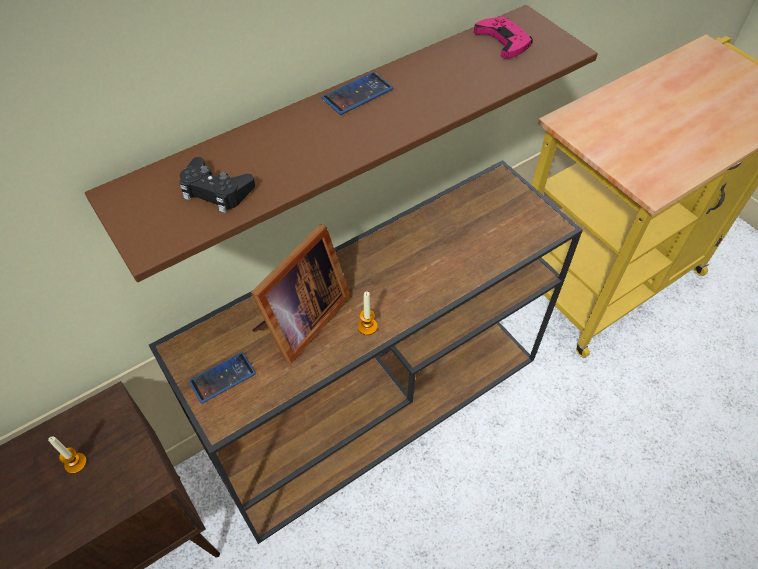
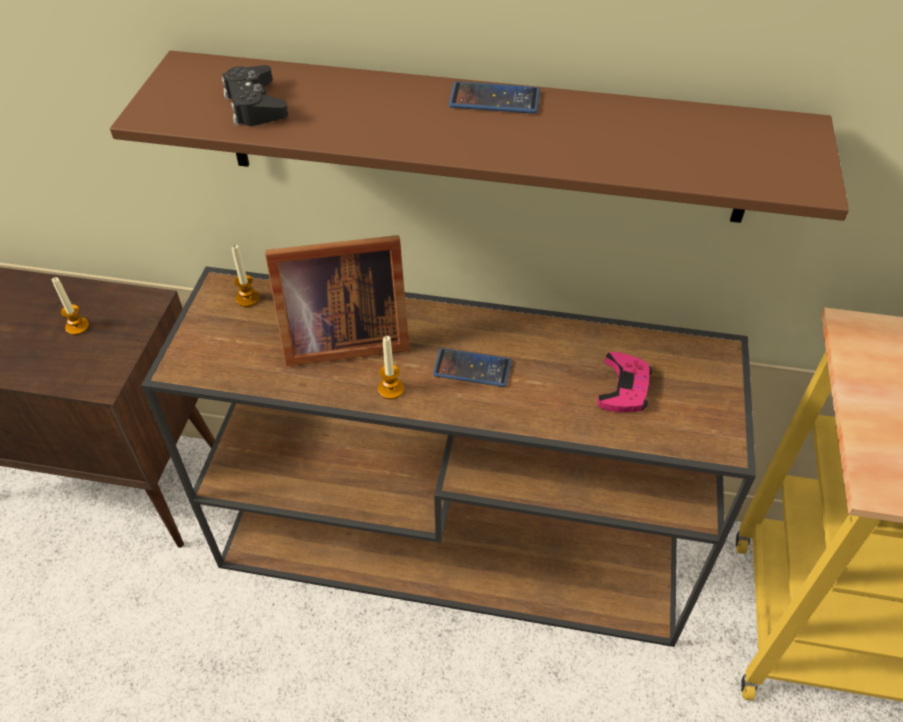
camera: 45 degrees right, 5 degrees down
(208, 342) = (247, 298): none -> candle
(222, 378) = (223, 335): phone -> phone (472, 368)
(503, 41) = (736, 135): pink game controller -> pink game controller (624, 387)

